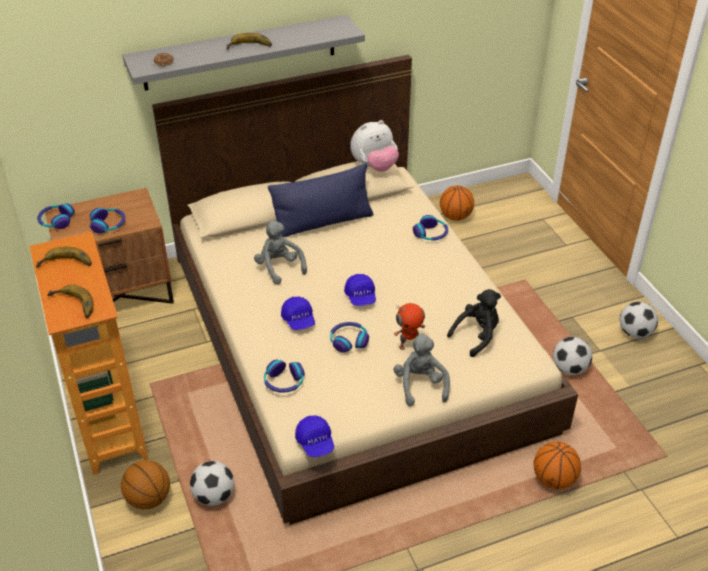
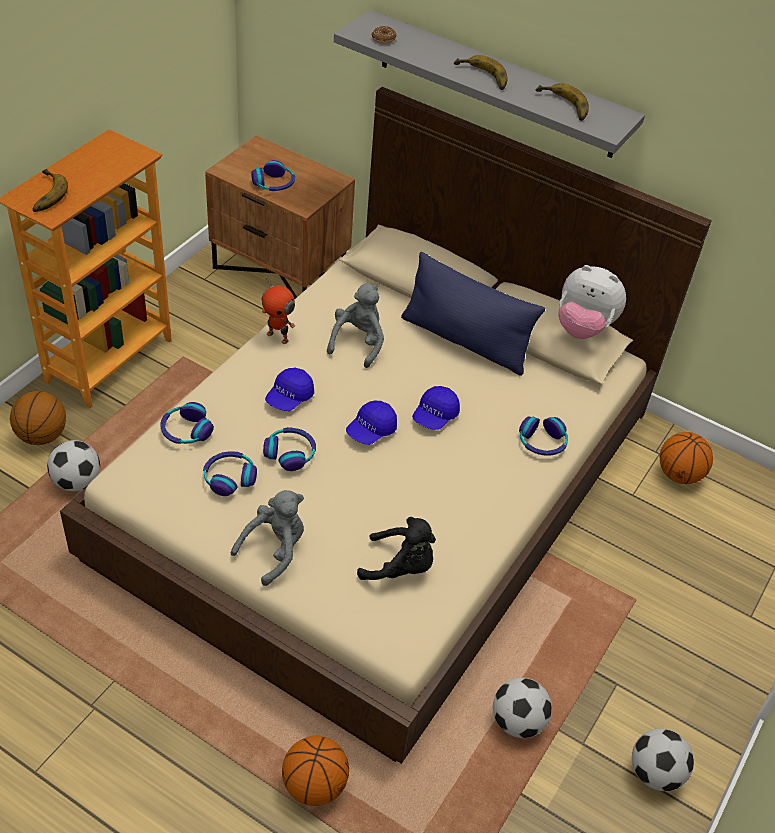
camera: 50 degrees right, 5 degrees up
(56, 221) = (247, 150): headphones -> headphones (229, 477)
(65, 265) = (98, 163): banana -> banana (562, 106)
(315, 443) = (120, 499): blue cap -> blue cap (435, 416)
(408, 345) = (331, 509): toy robot -> toy robot (278, 336)

